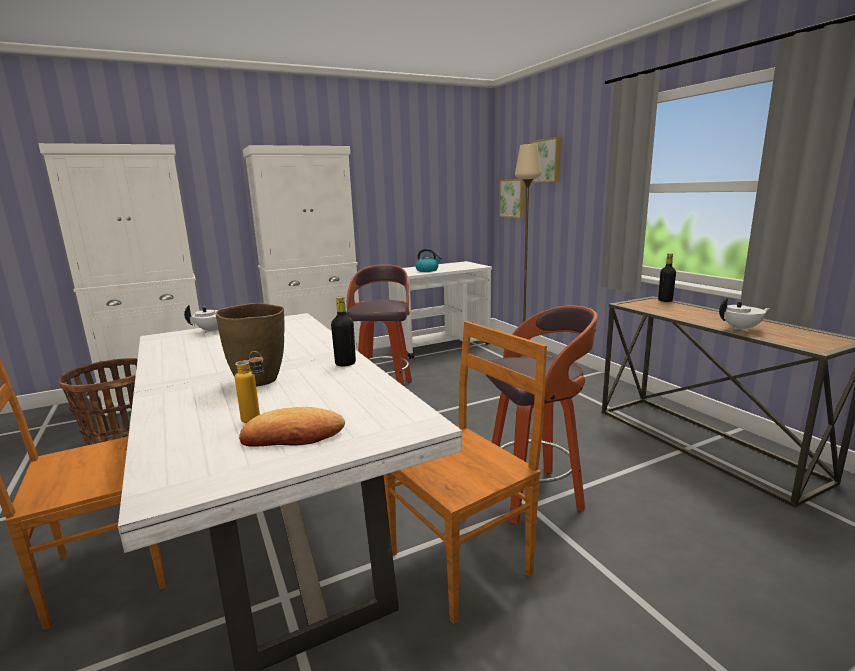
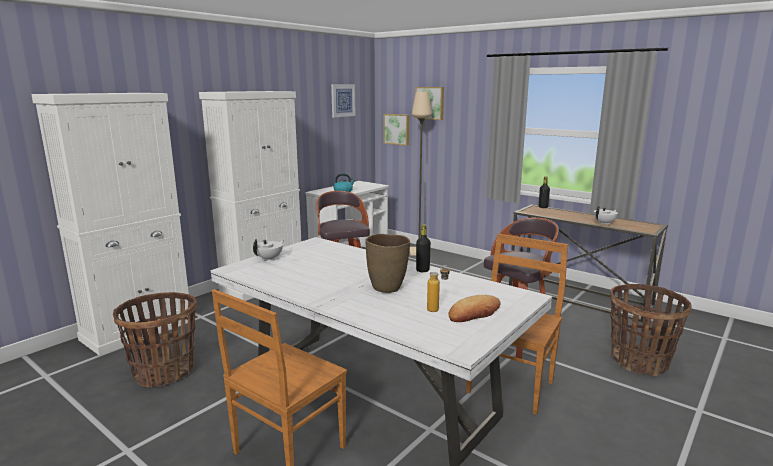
camera: 25 degrees left, 0 degrees up
(444, 163) = (342, 100): none -> picture
(729, 580) = (639, 361): none -> basket

